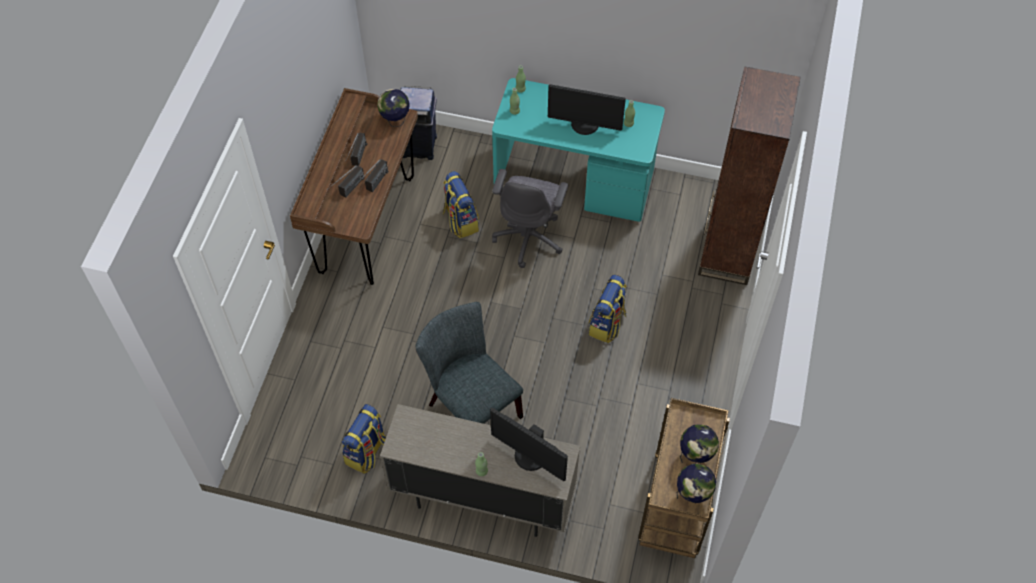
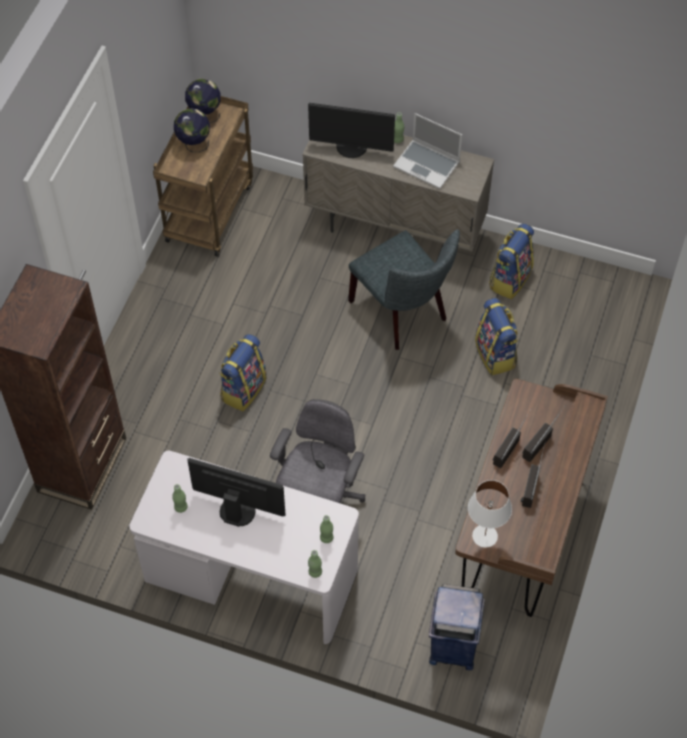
camera: 175 degrees left, 0 degrees up
(395, 121) = (484, 535): globe -> white table lamp
(449, 442) = (427, 165): none -> laptop
(460, 221) = (402, 530): backpack -> backpack (496, 354)
(529, 457) = (351, 147): monitor -> monitor turned 150 degrees clockwise
(575, 181) = (250, 576): turquoise desk -> white desk

